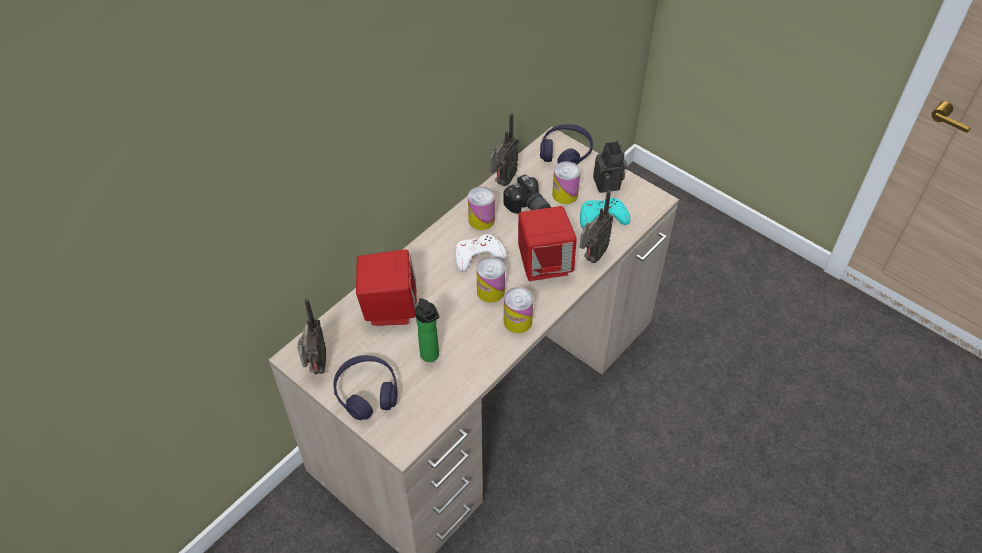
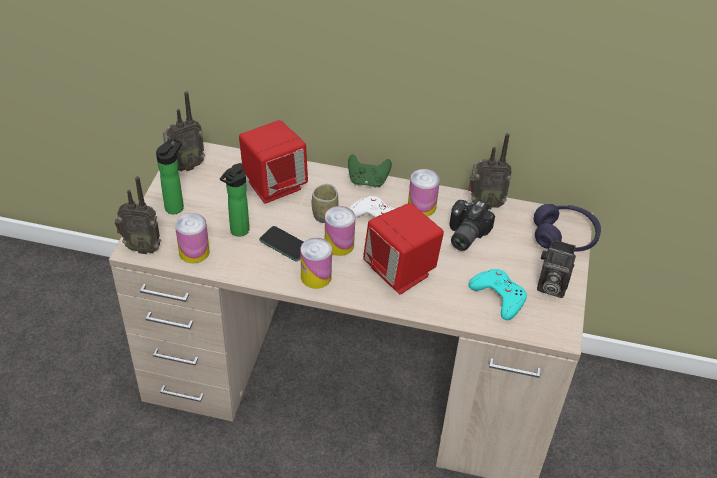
camera: 60 degrees right, 5 degrees down
(367, 392) = (176, 206): purple headphones -> bottle
(428, 242) = (367, 181): none -> green game controller
(450, 287) = (324, 215): none -> cup
(467, 328) = (285, 244): none -> phone
(565, 194) = (505, 256): can -> can (194, 252)
(592, 256) = (438, 305): radio -> radio (142, 247)
(609, 184) = (550, 286): camera -> camera turned 60 degrees clockwise

